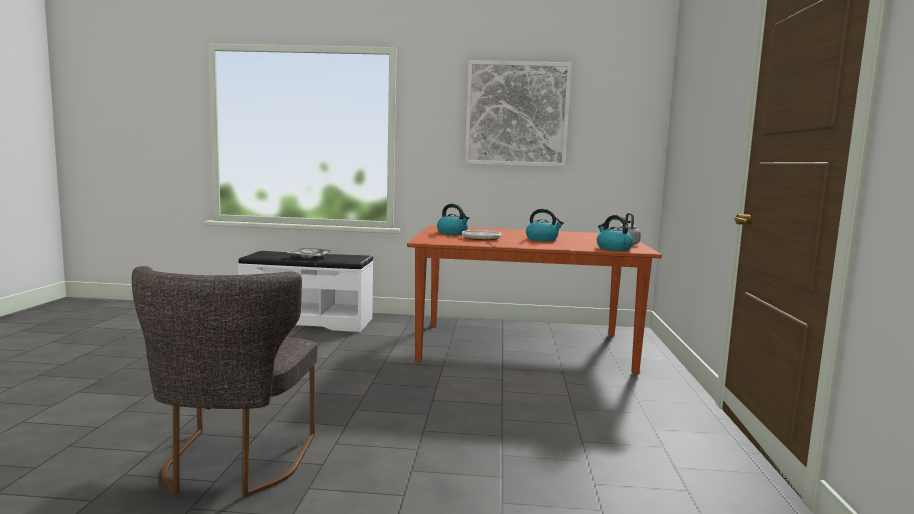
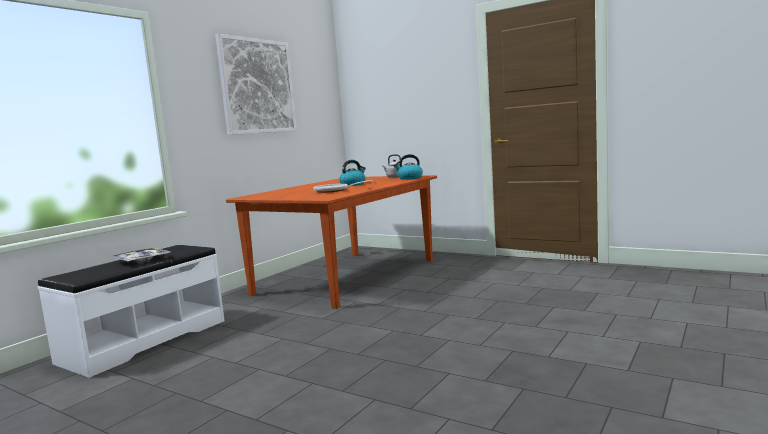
camera: 60 degrees left, 0 degrees up
(232, 465) = (498, 381): grey chair -> none
(452, 233) = (289, 194): kettle -> none

